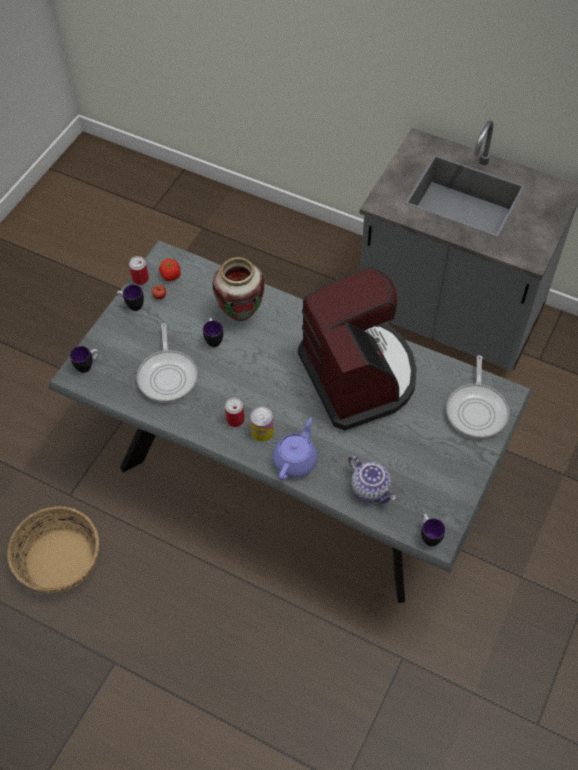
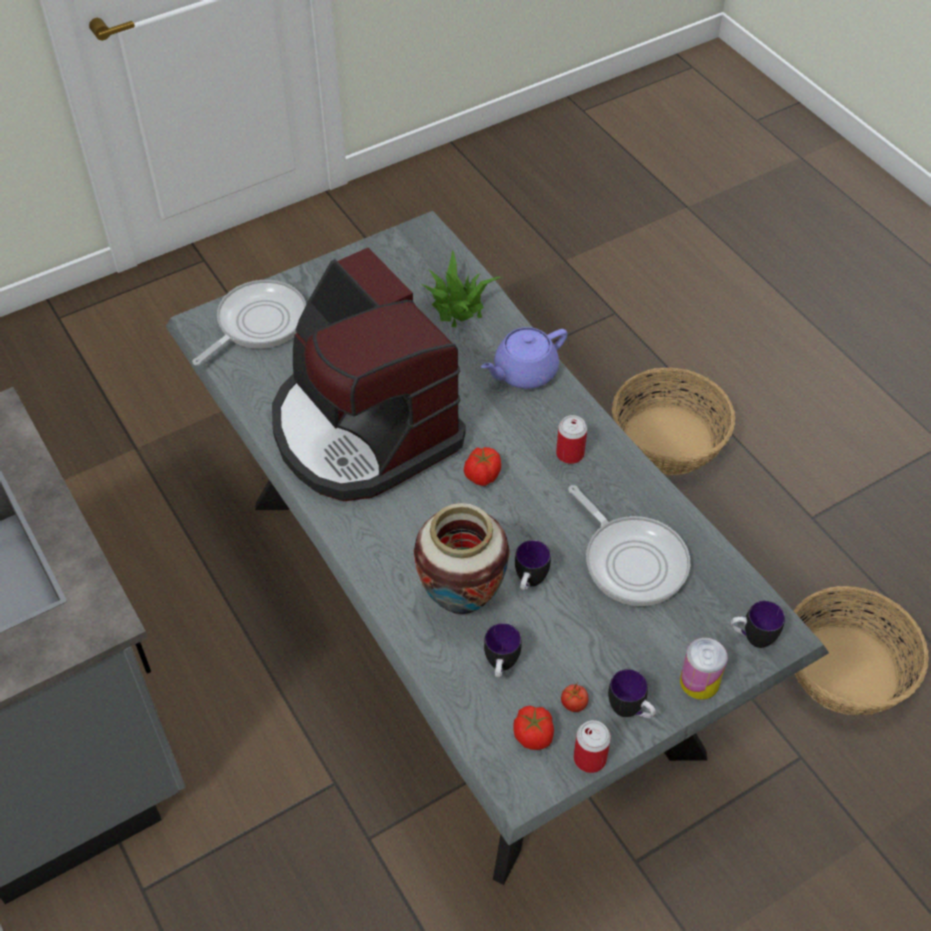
camera: 150 degrees left, 5 degrees down
(168, 375) = (631, 560): frying pan -> frying pan turned 120 degrees clockwise
(239, 674) = (669, 440): none -> basket
(262, 431) = (543, 423): can -> can (699, 681)
(275, 382) = (482, 475): none -> tomato
(359, 375) = (363, 430): coffee machine -> coffee machine turned 45 degrees counterclockwise
(371, 489) = (457, 304): teapot -> potted plant
(428, 536) = (432, 238): mug -> mug (500, 667)

